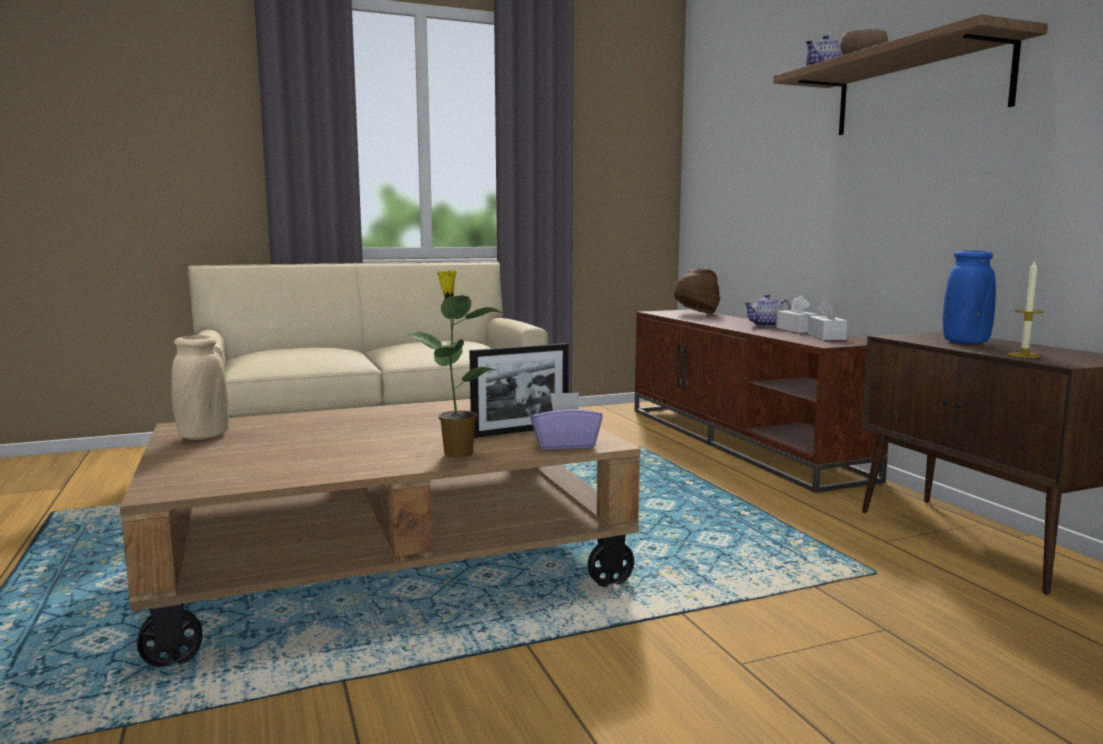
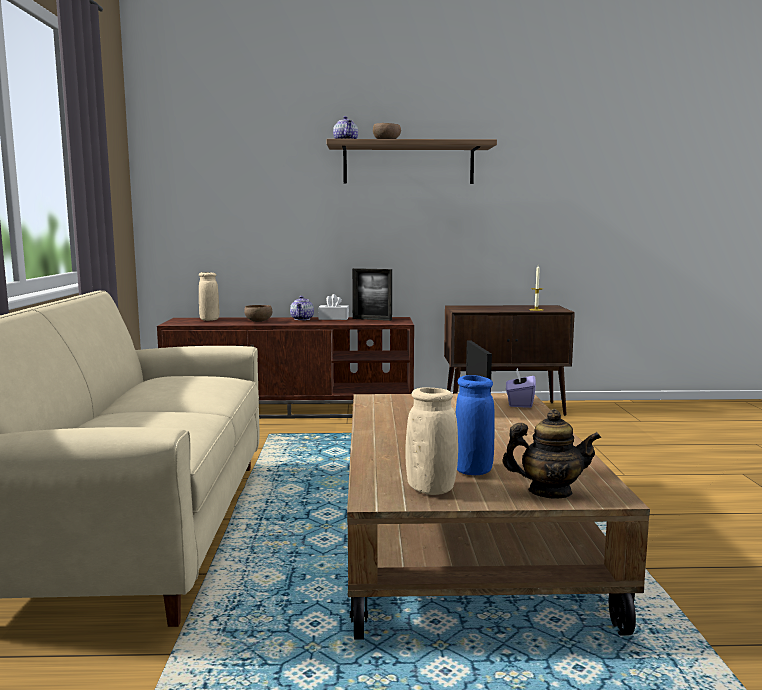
camera: 70 degrees left, 0 degrees up
(185, 469) = (549, 492): none -> teapot
(457, 452) = (528, 423): potted plant -> none
(696, 314) = (209, 320): brown hat -> beige vase
(717, 320) = (258, 321): none -> brown bowl
(826, 337) = (372, 319): white tissue box -> picture frame
(966, 342) = (491, 308): blue vase -> blue vase (473, 470)

